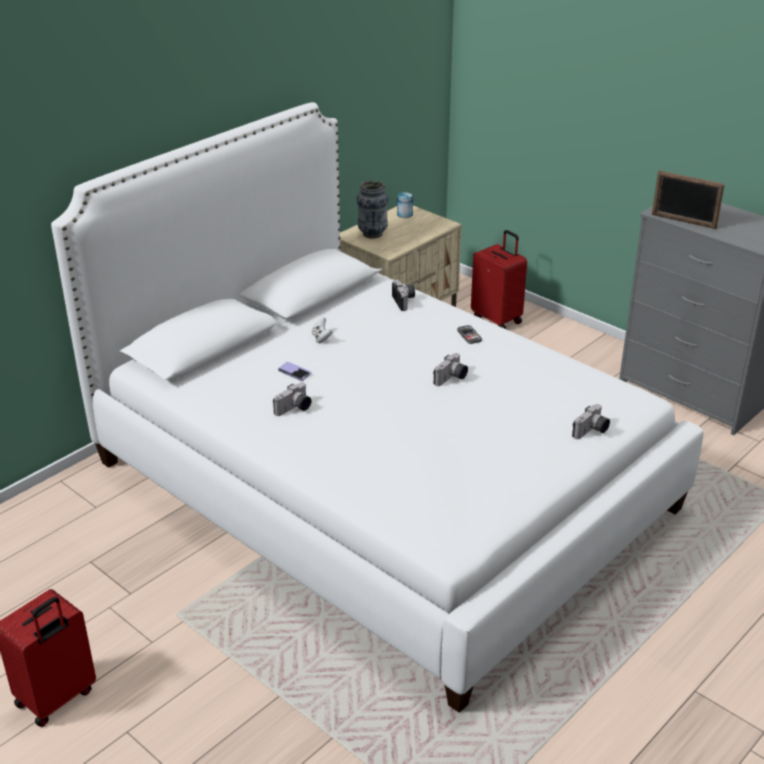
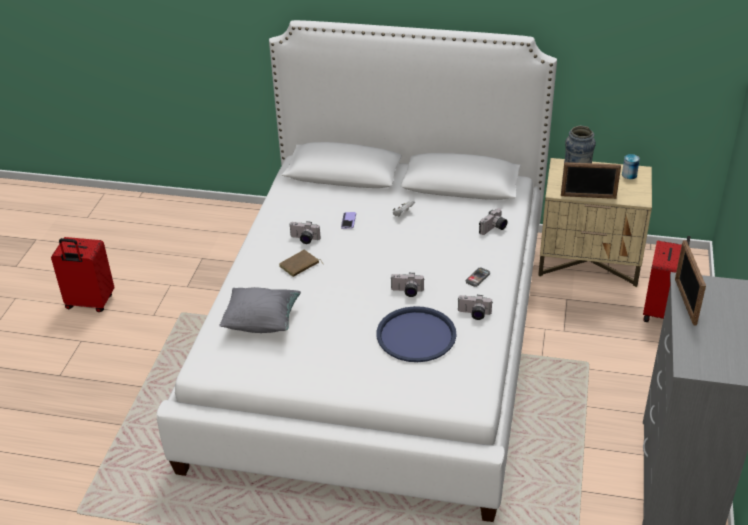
camera: 60 degrees right, 5 degrees up
(339, 427) = (300, 265): none -> brown book
(413, 242) = (588, 197): none -> picture frame
(414, 482) = (262, 322): none -> grey pillow
(522, 397) = (416, 335): none -> blue tray
(591, 432) = (399, 387): camera -> camera (474, 314)

